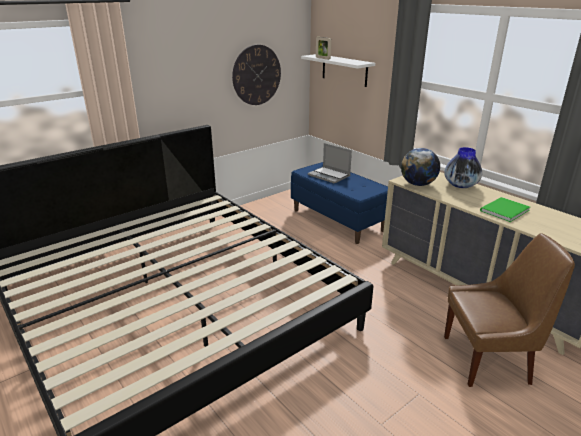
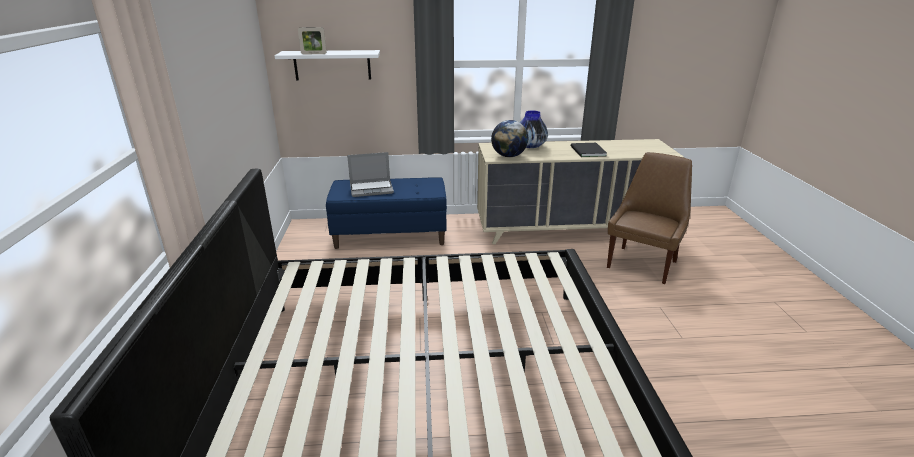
camera: 55 degrees left, 0 degrees up
(256, 75) = (243, 89): wall clock -> none
(503, 210) = (587, 151): green book -> black book

